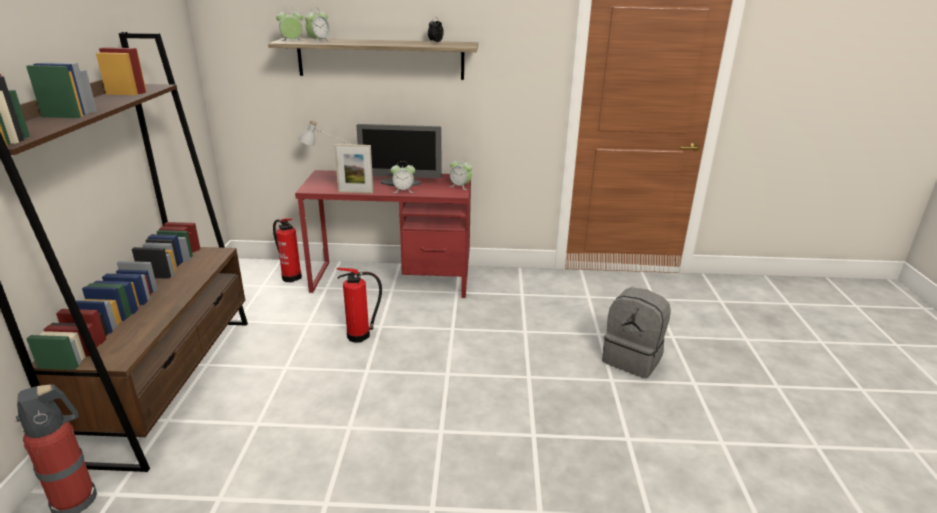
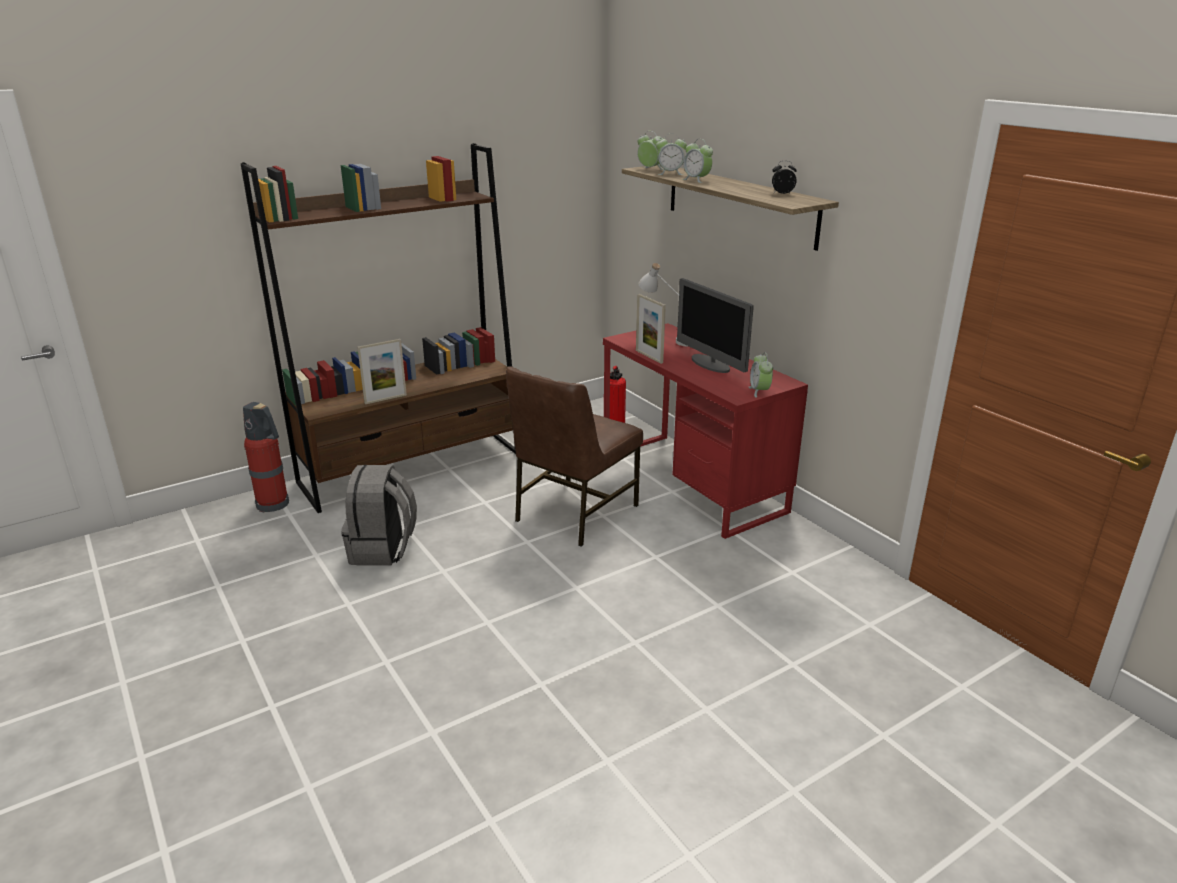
camera: 55 degrees right, 0 degrees up
(167, 316) = (385, 399): none -> picture frame
(361, 335) = (574, 513): fire extinguisher -> brown chair
(403, 190) = (693, 372): alarm clock -> alarm clock (696, 180)
(633, 359) = (775, 713): grey backpack -> grey backpack (382, 550)

